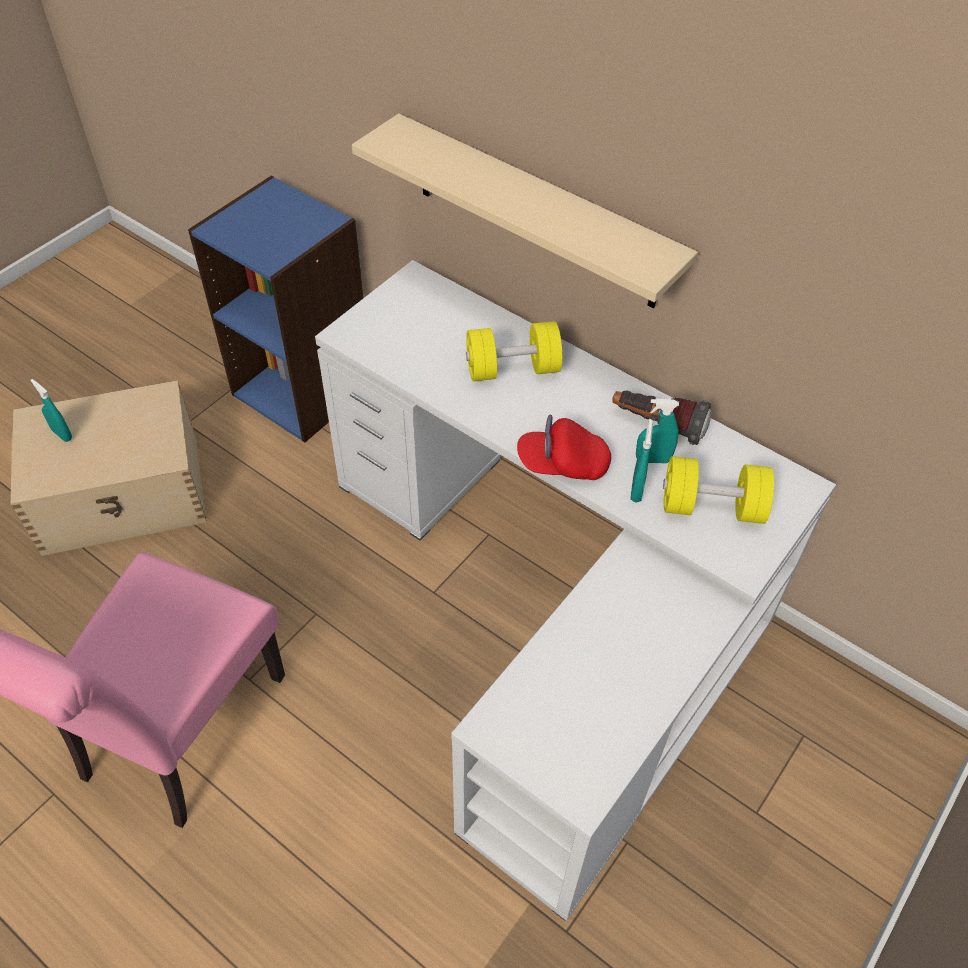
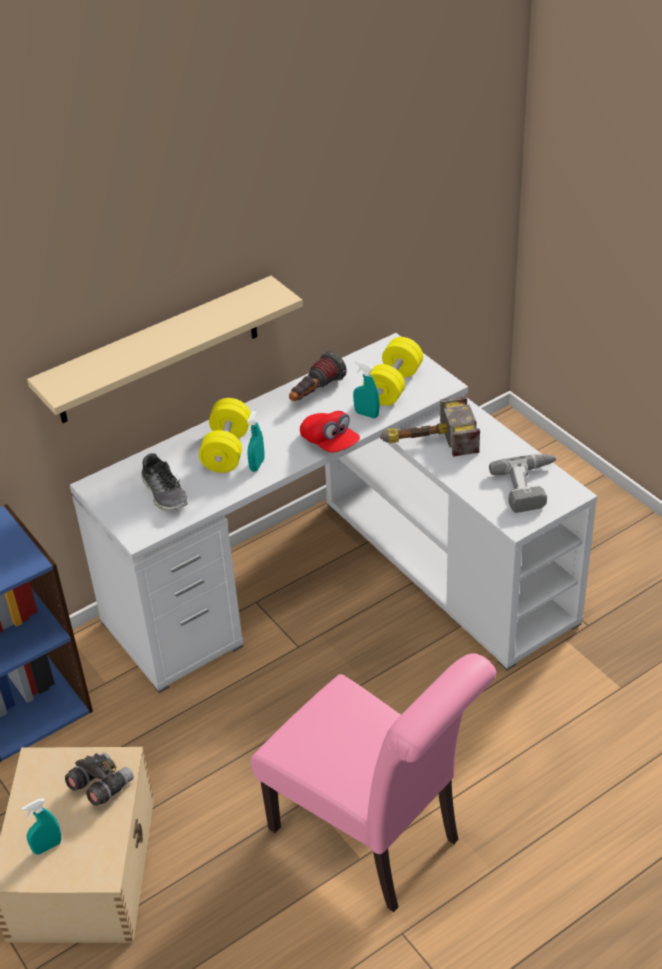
camera: 70 degrees left, 10 degrees down
(134, 451) = (100, 786): none -> grey binoculars
(419, 336) = (165, 493): none -> shoe
(562, 464) = (330, 443): red cap -> red cap turned 60 degrees counterclockwise
(578, 732) = (530, 487): none -> power drill
(629, 577) = (426, 441): none -> hammer
(652, 460) = (344, 401): turquoise spray bottle -> turquoise spray bottle (257, 465)

